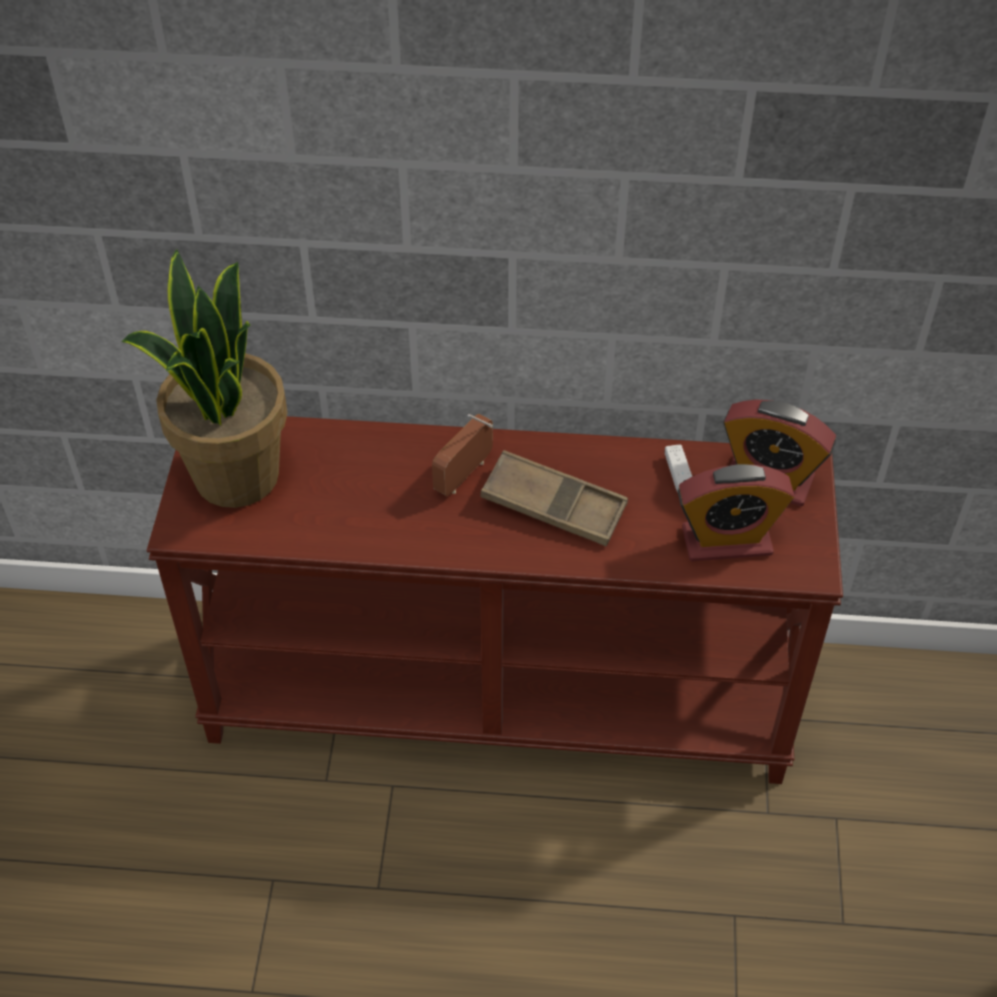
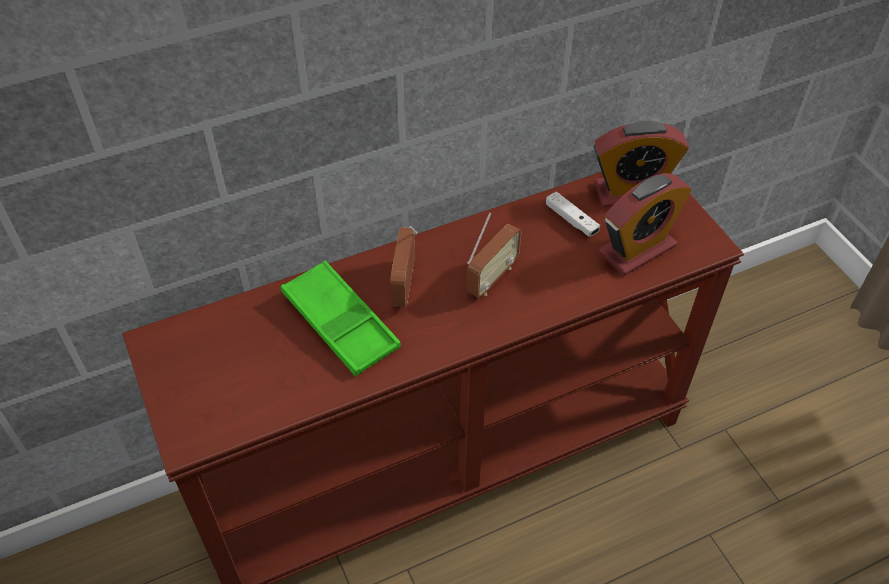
camera: 30 degrees left, 0 degrees up
(234, 475) = (206, 370): potted plant -> none
(379, 485) = (340, 323): none -> green tray
(553, 505) = (492, 278): brown tray -> radio

